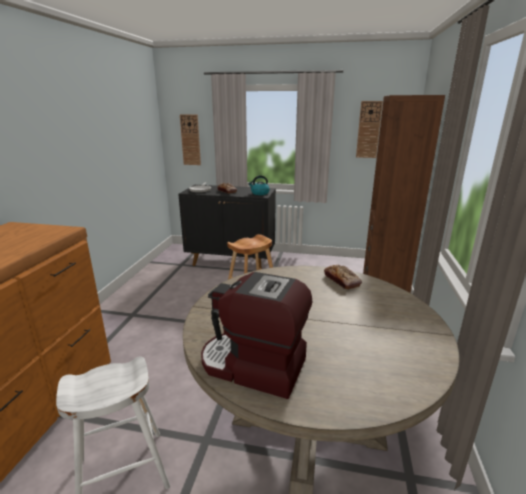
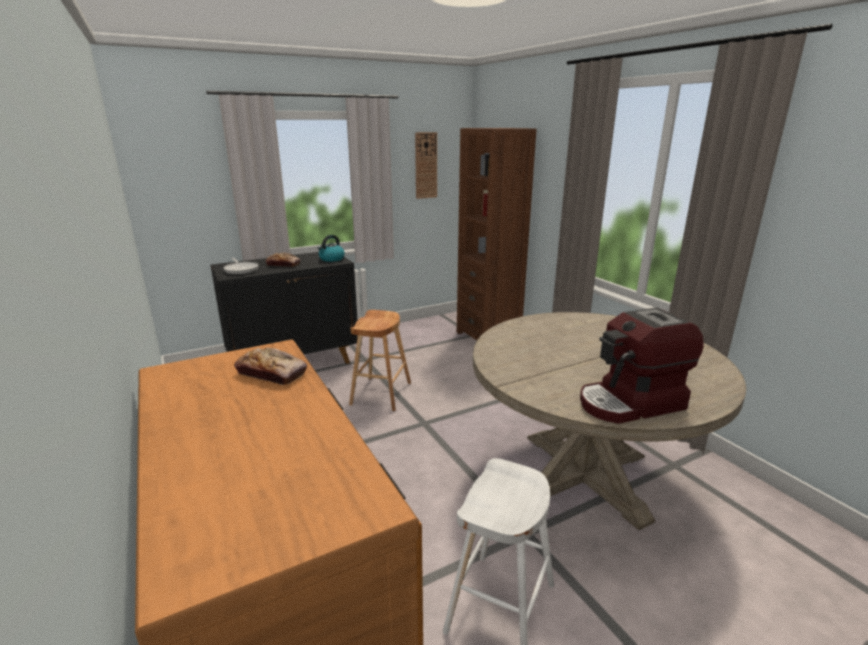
camera: 40 degrees left, 0 degrees up
(190, 140) = (184, 196): wall clock -> none
(342, 280) = (559, 322): bread -> bread (272, 373)

